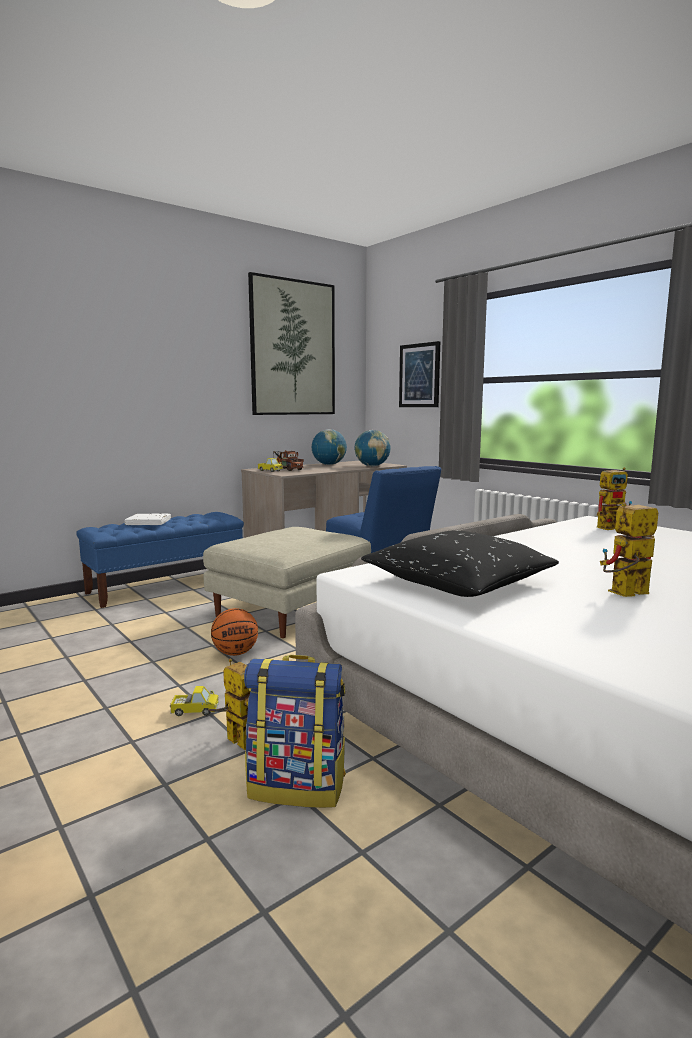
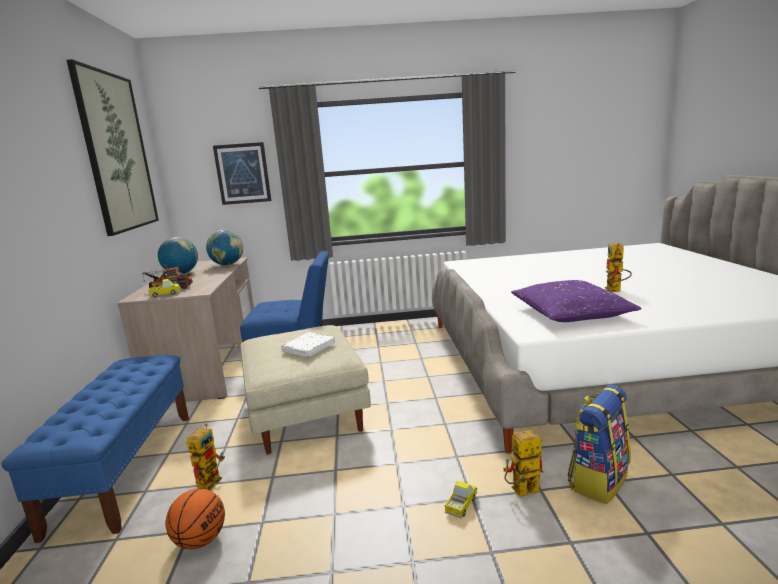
camera: 55 degrees left, 5 degrees up
(148, 522) = (94, 402): white book -> white book (309, 348)
(235, 653) = (367, 461): basketball -> basketball (200, 540)
(459, 582) = (570, 313): black pillow -> purple pillow
(612, 527) = (481, 263): toy robot -> toy robot (211, 480)

